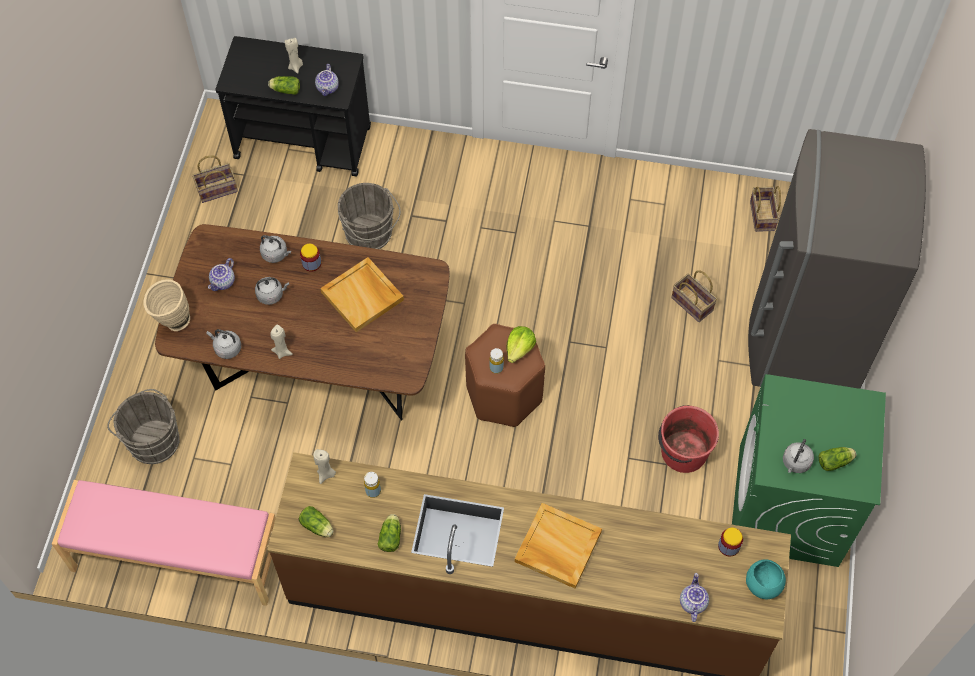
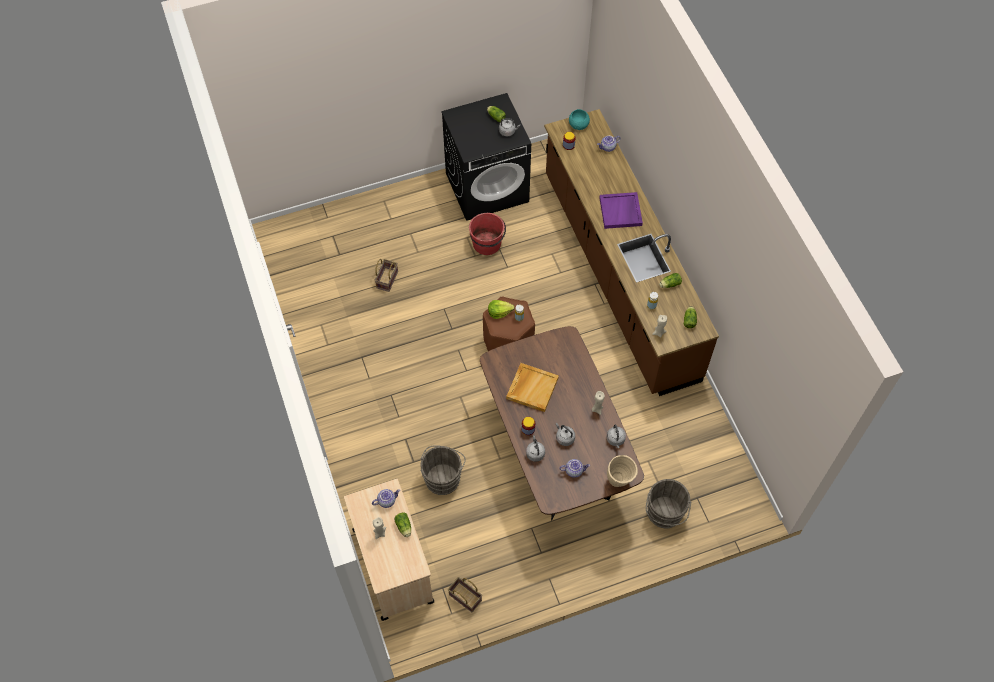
camera: 120 degrees left, 0 degrees up
(177, 557) = (720, 453): pink bench -> none
(304, 143) = (393, 564): black cart -> beige cart
(557, 547) = (621, 212): beige tray -> purple tray
(761, 215) = (300, 272): basket -> none
(788, 506) = (487, 187): green washing machine -> black washing machine
(804, 338) = (377, 218): grey fridge -> none

